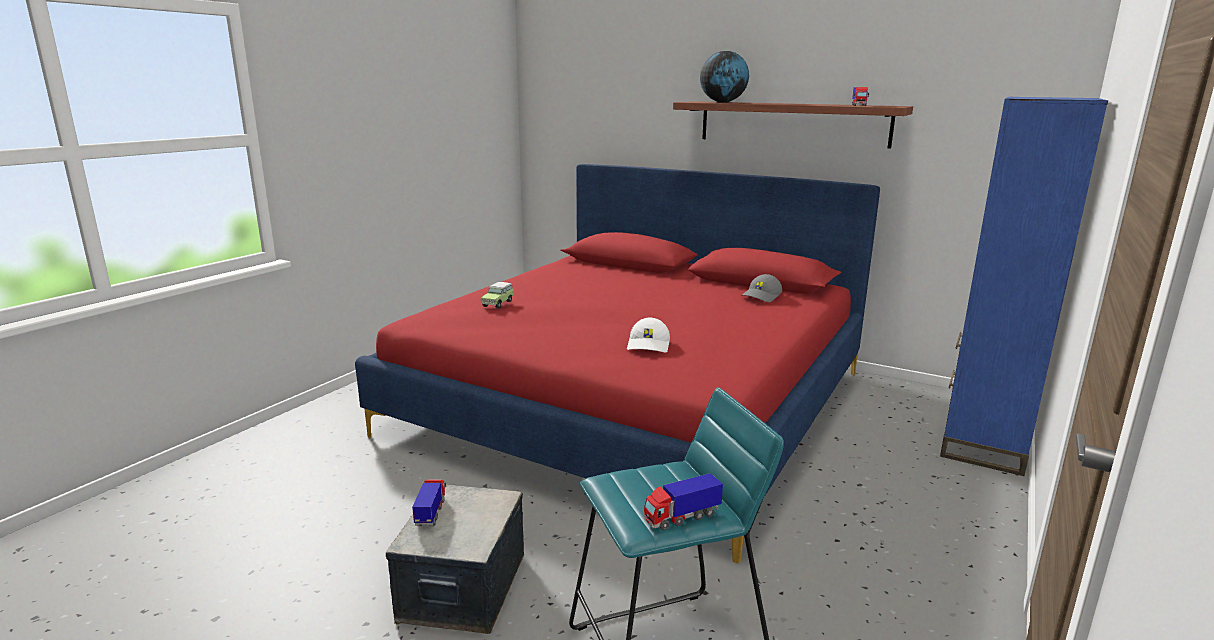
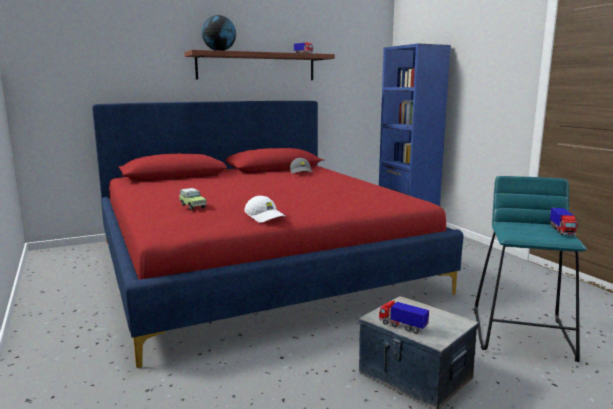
camera: 55 degrees left, 5 degrees down
(649, 345) = (336, 198): white cap -> white cap (265, 217)

